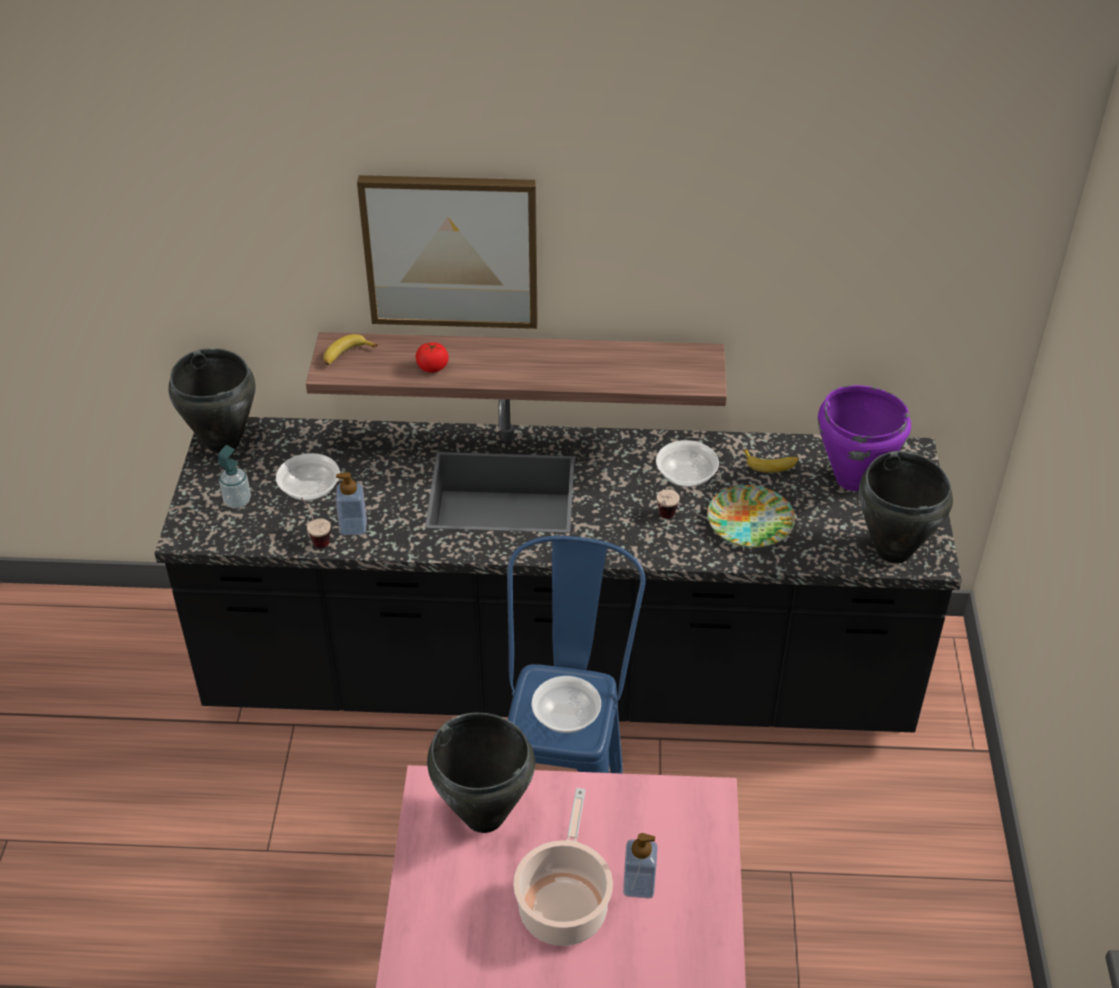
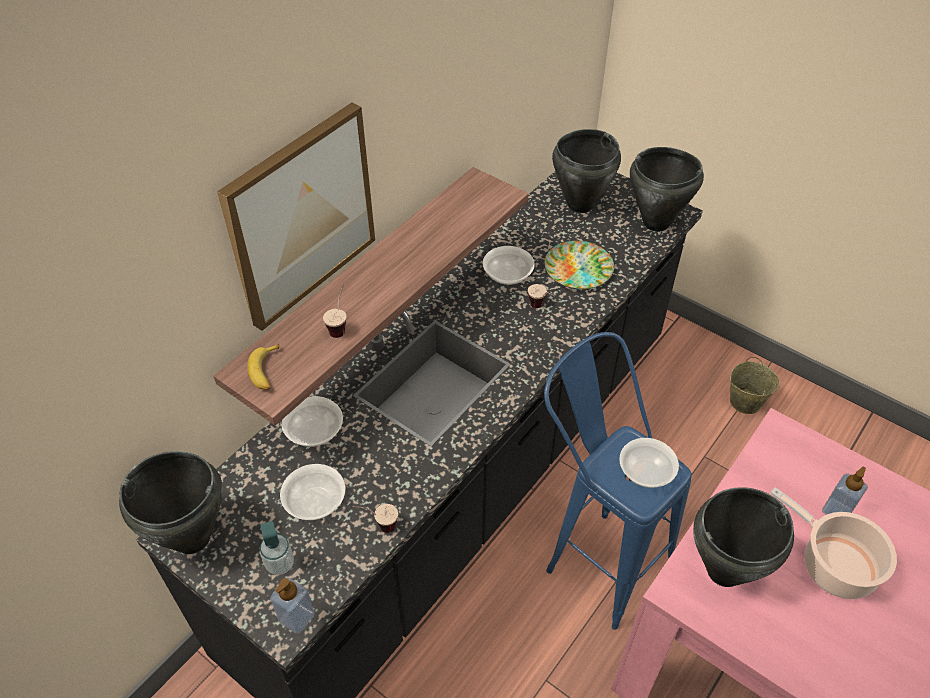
camera: 55 degrees left, 5 degrees up
(353, 527) = (388, 493): soap dispenser -> soap dispenser (296, 617)
(378, 450) = (314, 431): none -> bowl
(432, 367) = (340, 325): tomato -> cup
(770, 464) = (533, 231): banana -> none
(852, 479) = (579, 204): purple cooking pot -> black cooking pot
(914, 878) = (744, 402): none -> beige bucket

